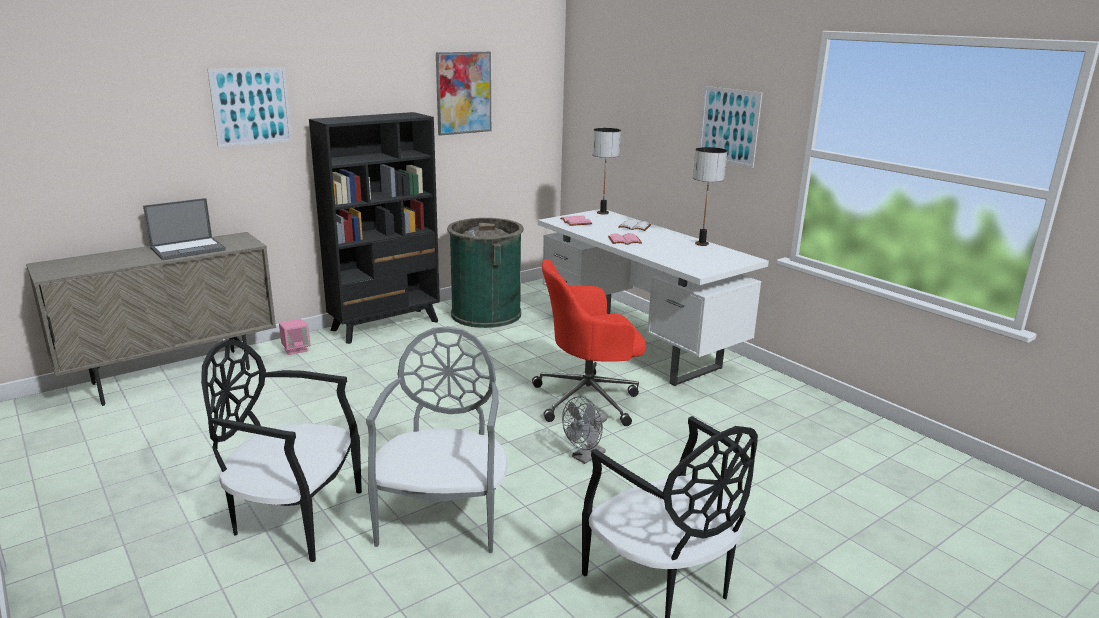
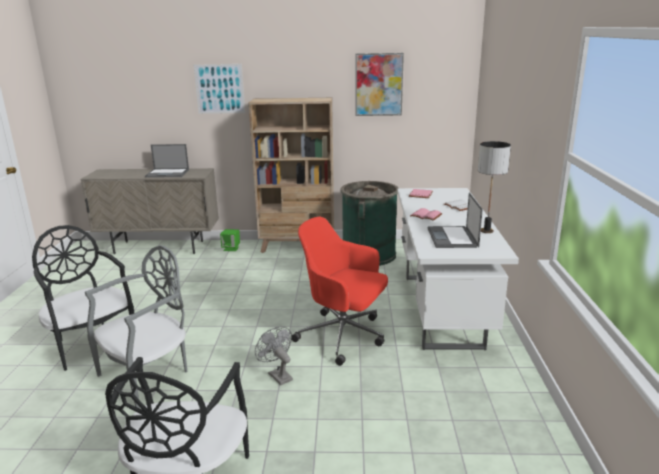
camera: 40 degrees right, 0 degrees up
(296, 349) = (231, 248): pink speaker -> green speaker
(386, 325) = (297, 247): black bookcase -> beige bookcase
(585, 457) = (277, 375): grey fan -> grey fan turned 60 degrees clockwise
(603, 213) = (458, 191): table lamp -> none
(689, 255) = (452, 238): none -> laptop
(729, 126) = (534, 123): picture -> none

